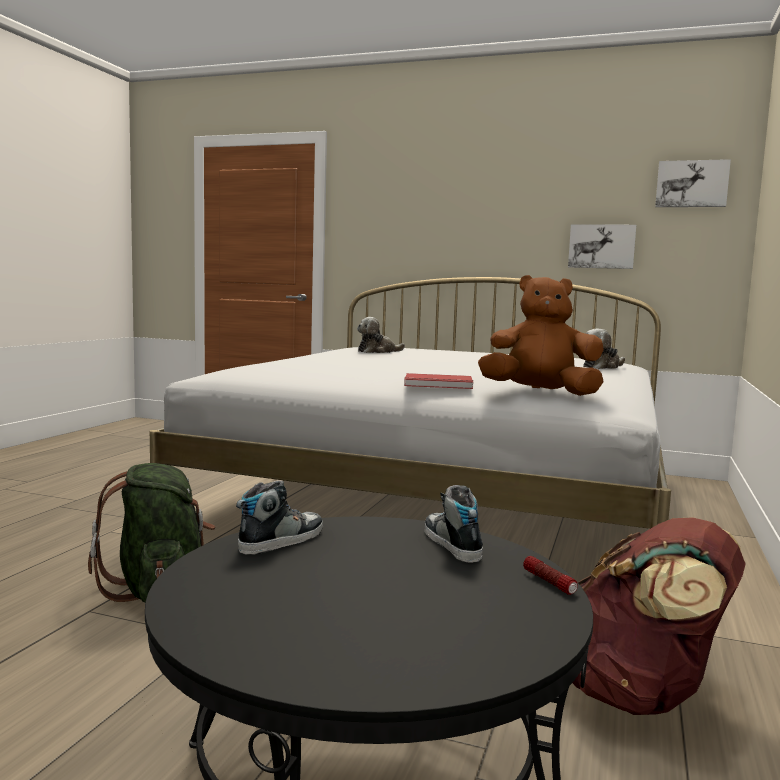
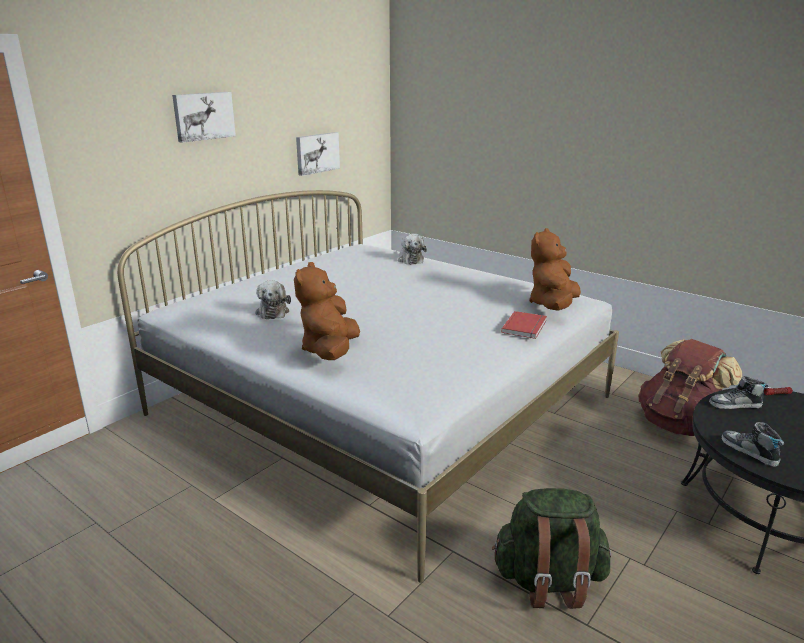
camera: 70 degrees left, 15 degrees up
(306, 359) = (330, 351): none -> brown plush toy
(691, 184) = (360, 96): picture -> picture (203, 116)

